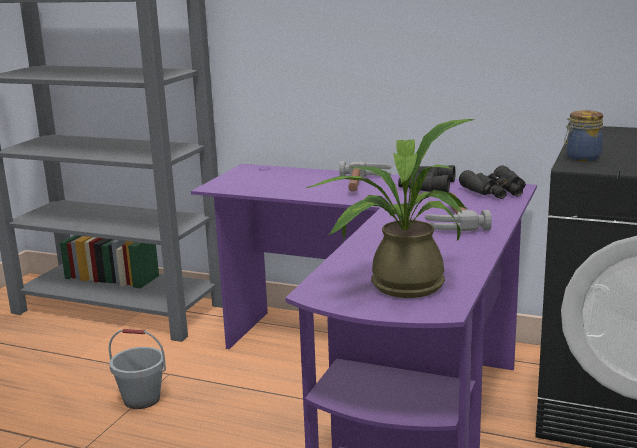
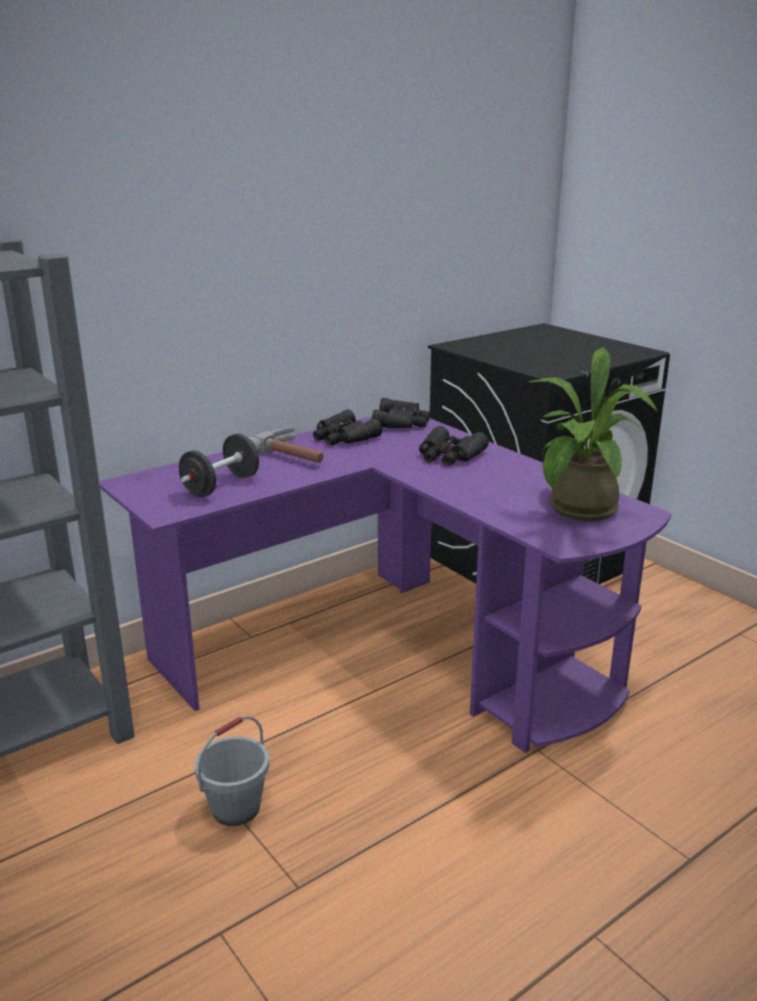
camera: 60 degrees left, 5 degrees up
(276, 185) = (221, 486): none -> black dumbbell
(449, 220) = (449, 455): hammer -> black binoculars
(581, 158) = (532, 368): jar -> none

